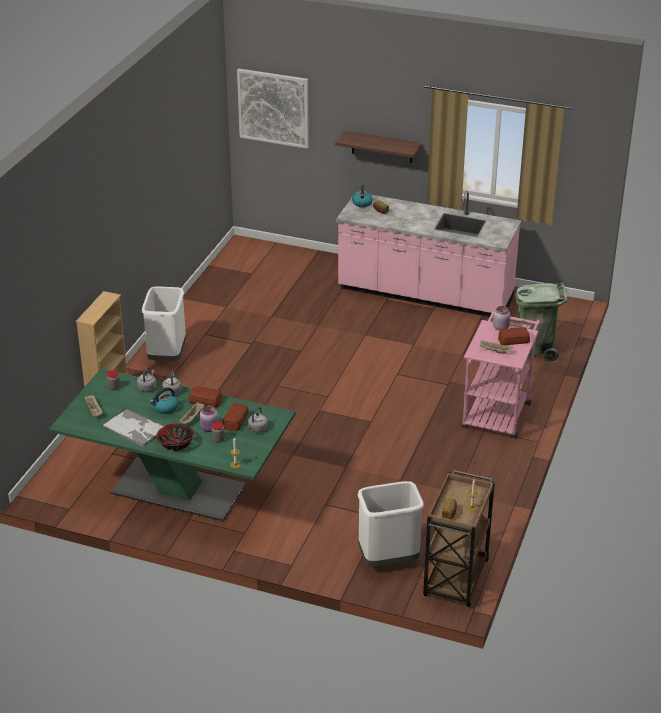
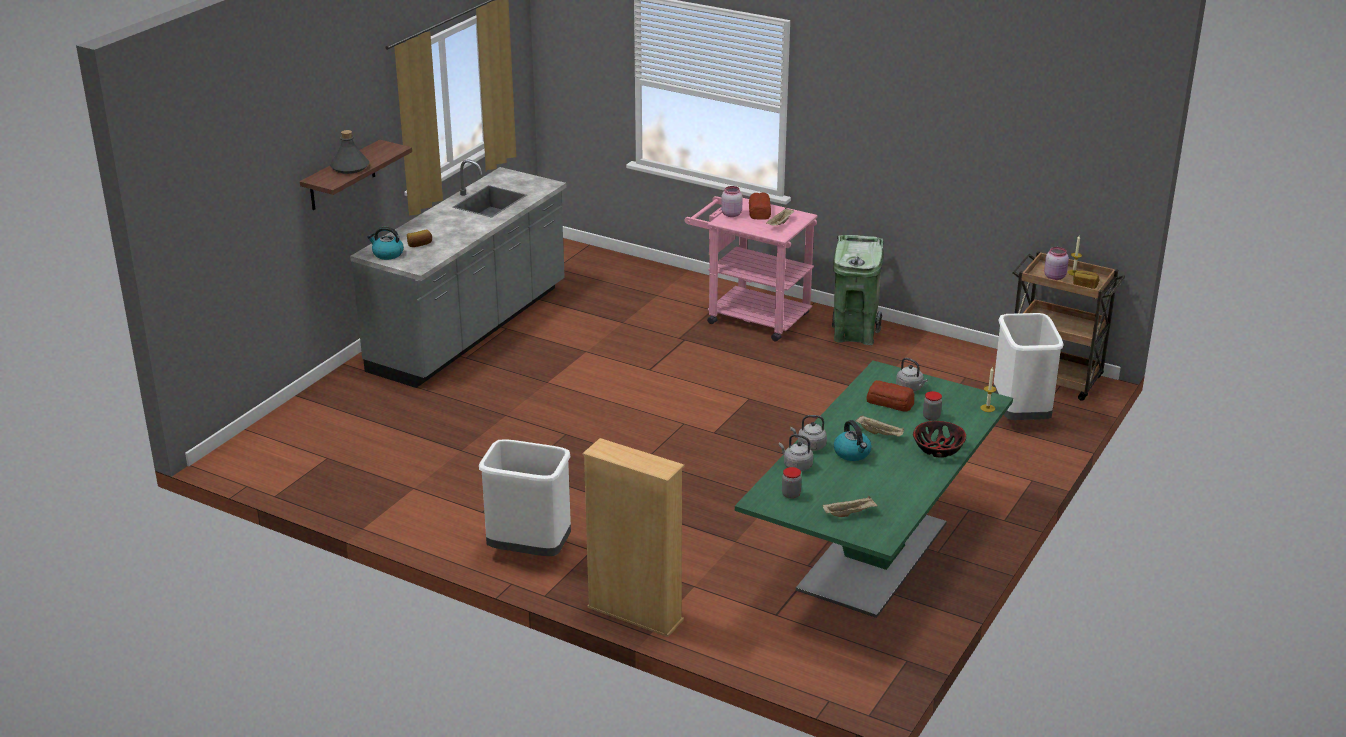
camera: 80 degrees left, 5 degrees down
(135, 428) = (899, 480): tray -> none
(205, 400) = (838, 421): bread -> none
(209, 428) = (905, 422): pink jar -> pink jar (1055, 277)
(273, 108) = (213, 205): picture -> none
(371, 141) = (350, 167): none -> grey bottle
(425, 295) = (470, 330): pink counter -> grey counter
(536, 351) = (633, 278): green trash can -> green trash can (854, 334)

